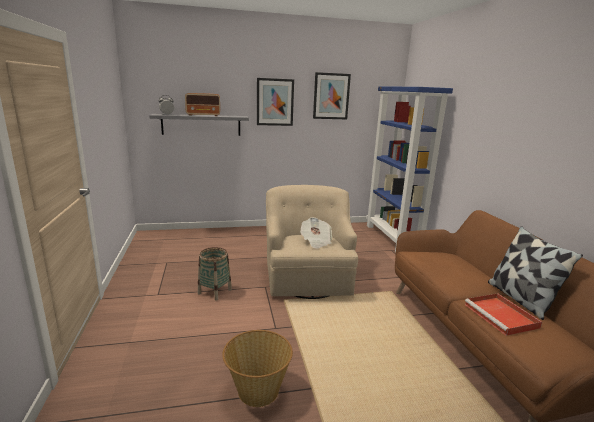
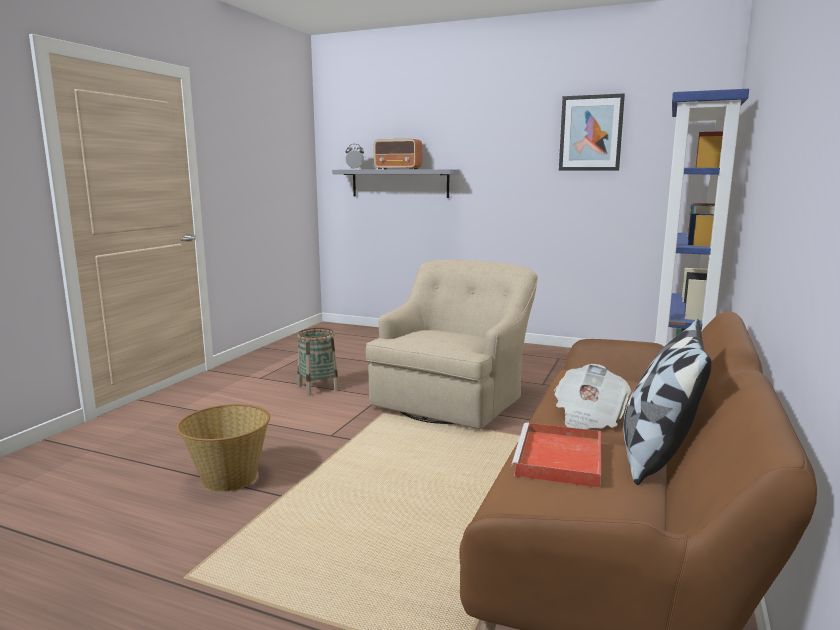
camera: 35 degrees right, 5 degrees down
(275, 102) = (499, 147): picture -> none
(316, 241) = (443, 336): newspaper -> newspaper (588, 417)

